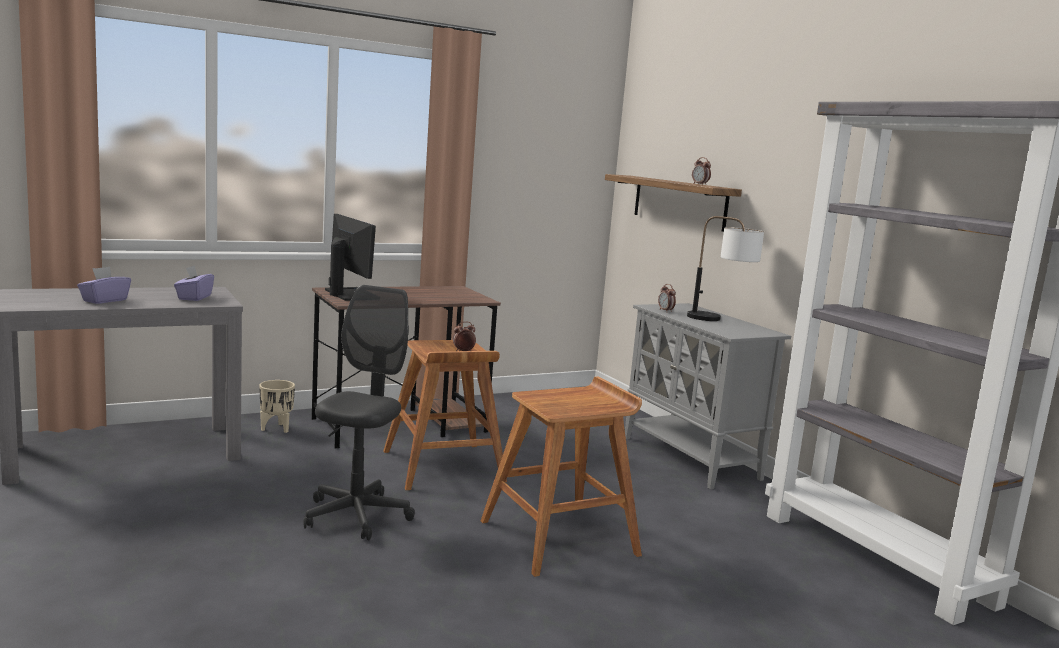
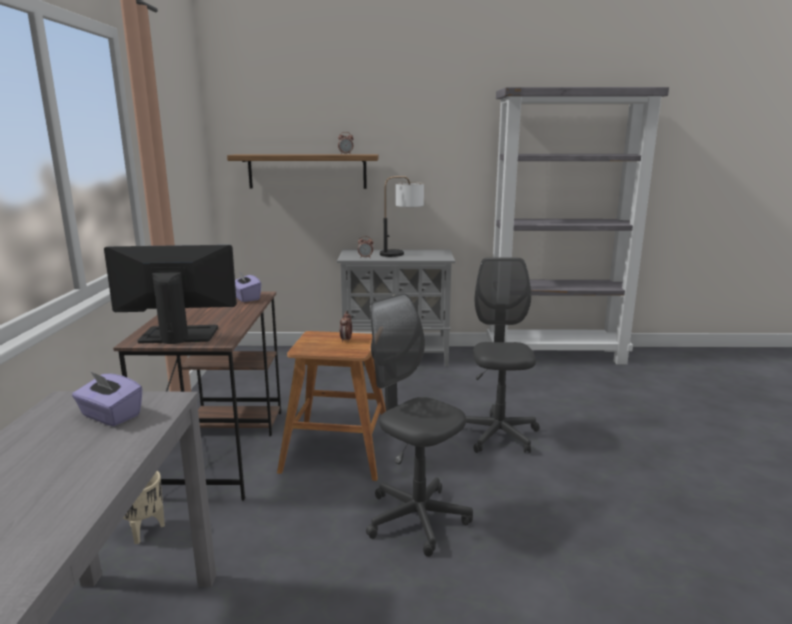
camera: 60 degrees left, 5 degrees up
(104, 300) = (49, 488): purple tissue box -> purple tissue box (245, 298)
(560, 537) = (498, 435): brown stool -> grey office chair

